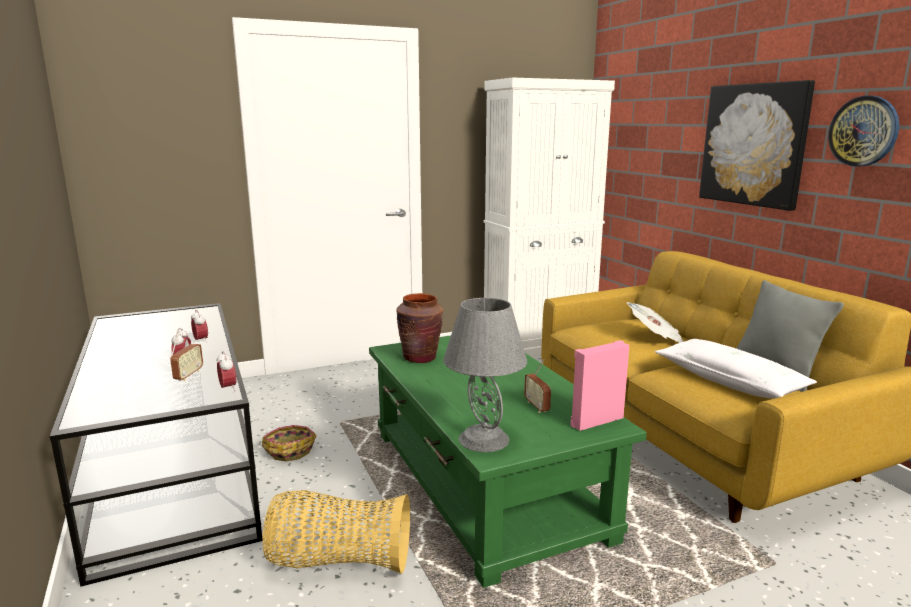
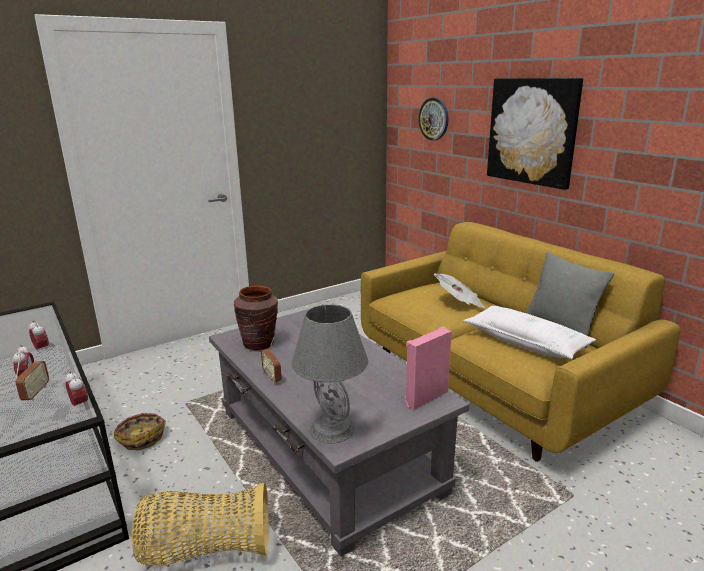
camera: 10 degrees left, 5 degrees up
(484, 483) = (326, 450): green coffee table -> grey coffee table
(537, 406) = (372, 387): radio -> radio (272, 377)
(539, 345) = (354, 305): white cabinet -> none
(863, 131) = (624, 124): wall clock -> wall clock (434, 119)

